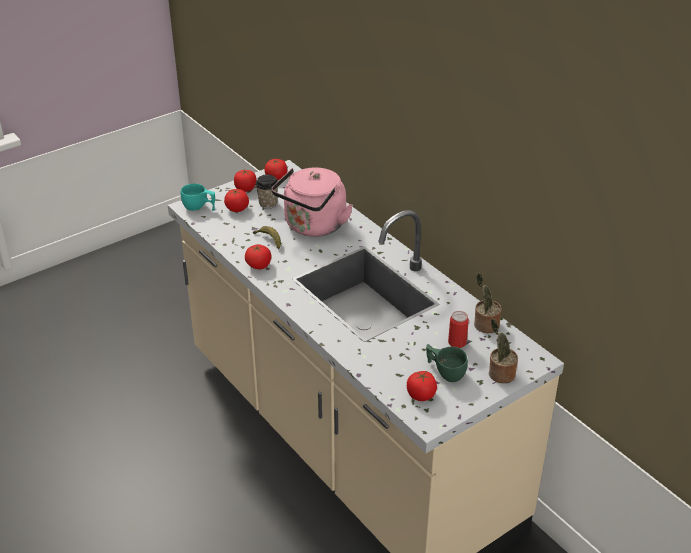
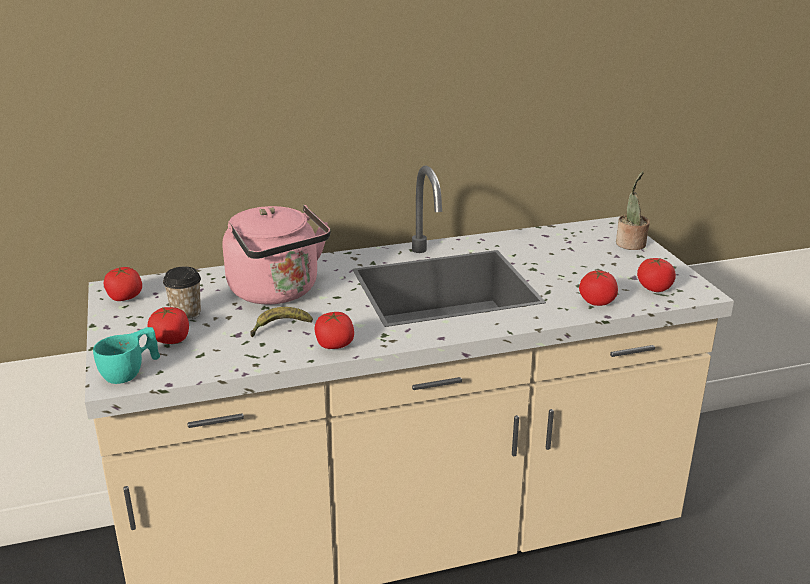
camera: 70 degrees left, 10 degrees down
(245, 188) = (124, 325): tomato -> tomato (597, 301)
(445, 372) = (618, 269): green cup -> none
(457, 342) = (570, 254): can -> none
(484, 325) = (547, 236): potted plant -> none

